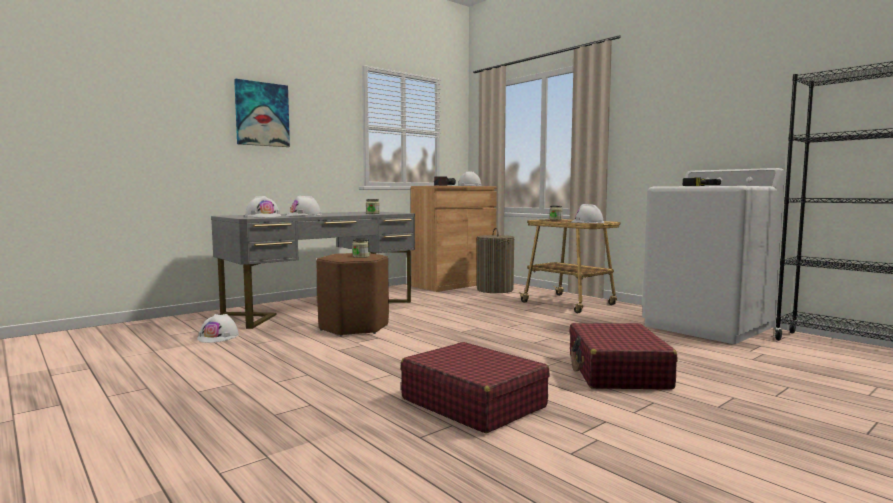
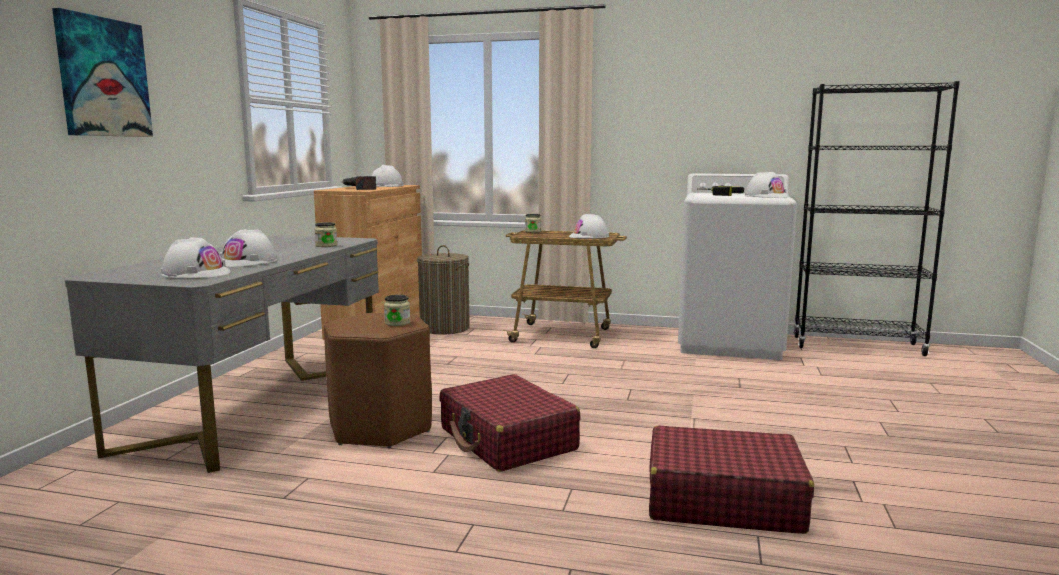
camera: 35 degrees left, 5 degrees up
(218, 337) = (190, 502): white hard hat -> white hard hat (766, 196)
(617, 371) = (760, 418): red suitcase -> red suitcase (507, 440)

